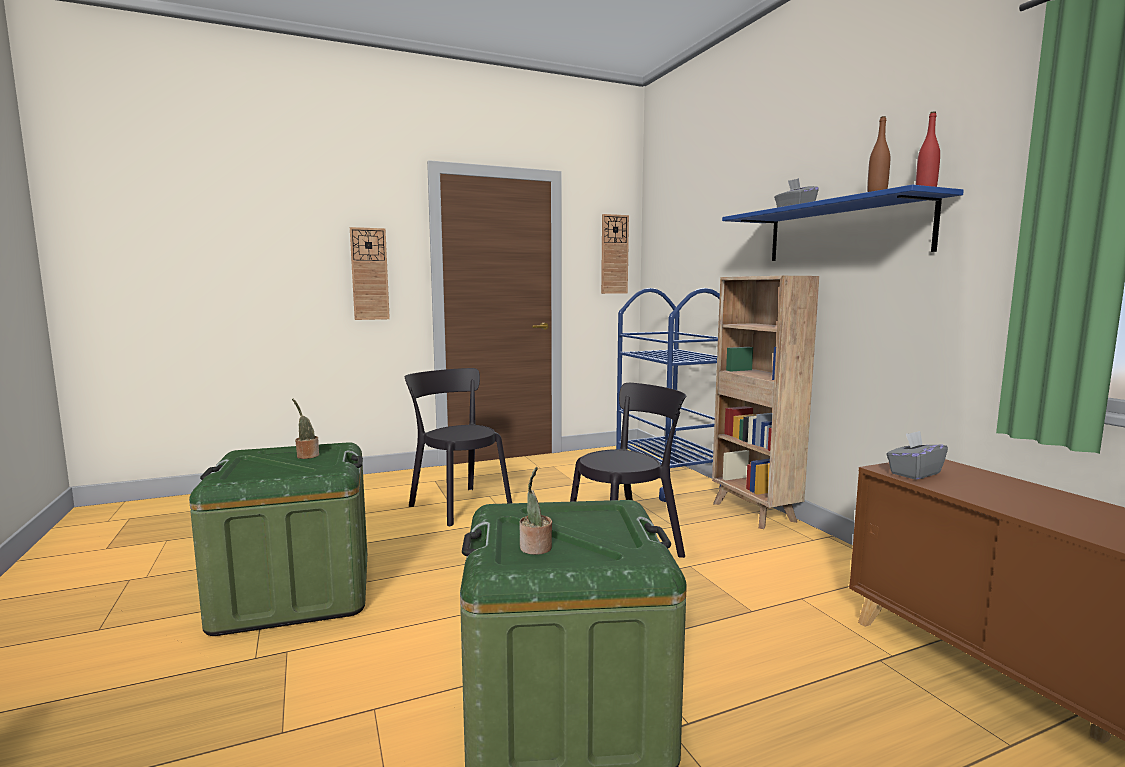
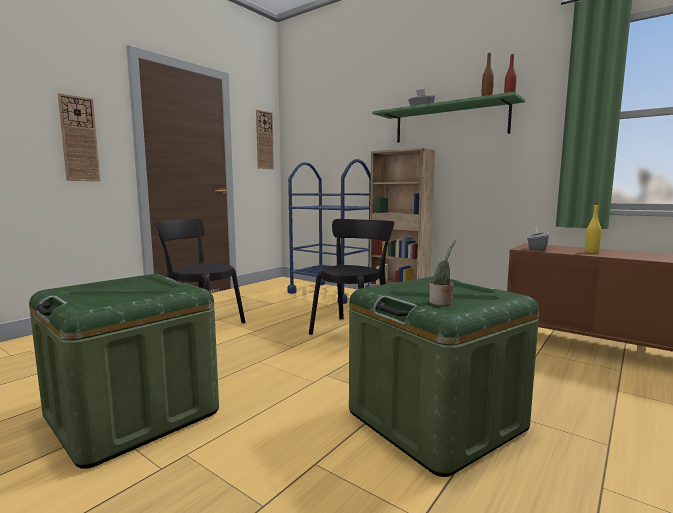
camera: 30 degrees left, 0 degrees up
(306, 455) = (130, 285): potted plant -> none
(844, 232) = (449, 123): blue shelf -> green shelf
(1011, 499) = (591, 252): none -> yellow bottle

